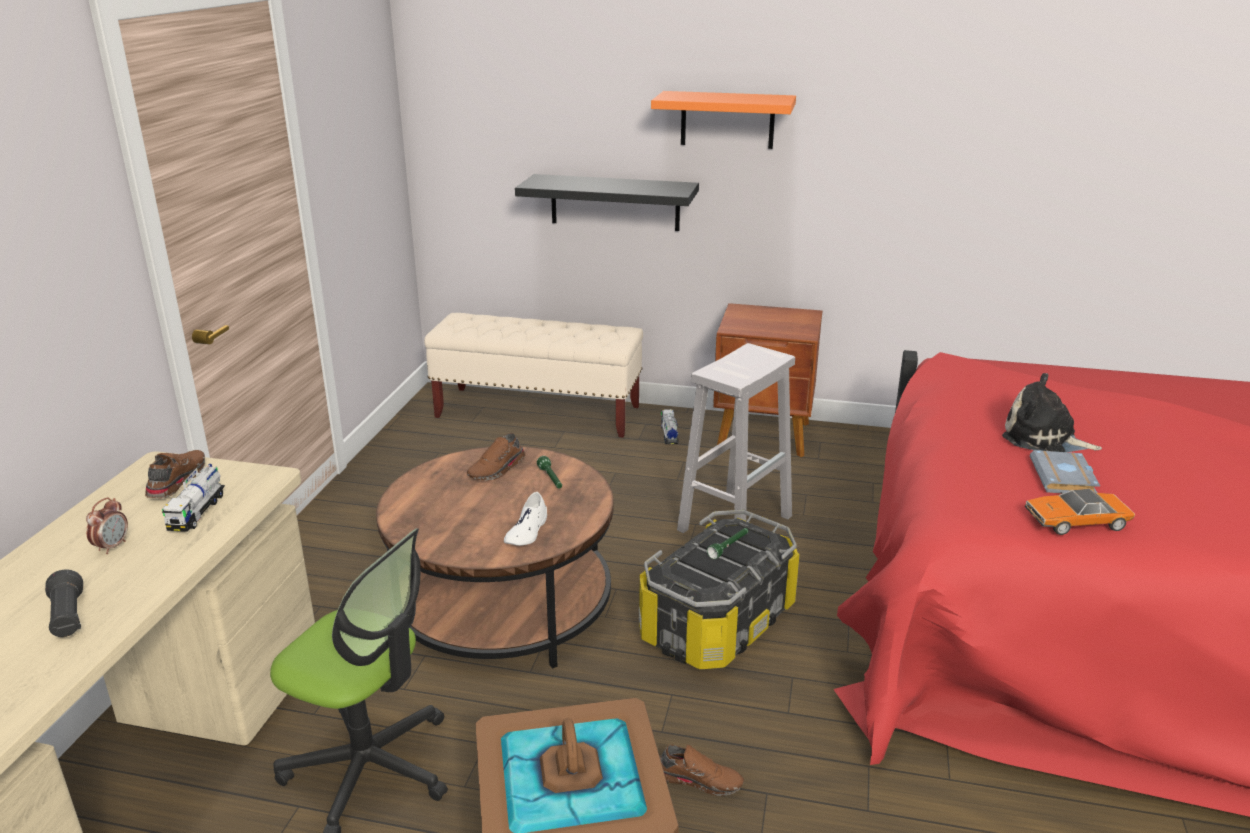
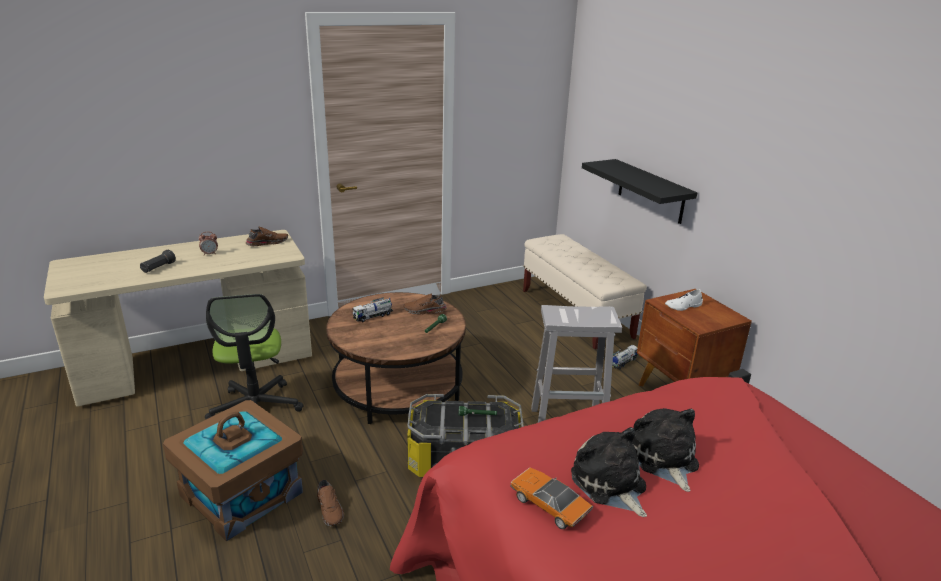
camera: 50 degrees right, 0 degrees up
(197, 512) = (249, 256): toy truck -> toy truck (373, 316)
(527, 531) = (379, 341): white shoe -> white shoe (683, 306)
(727, 120) = (721, 150): orange shelf -> none
(1065, 479) = (610, 485): grey book -> plush toy

